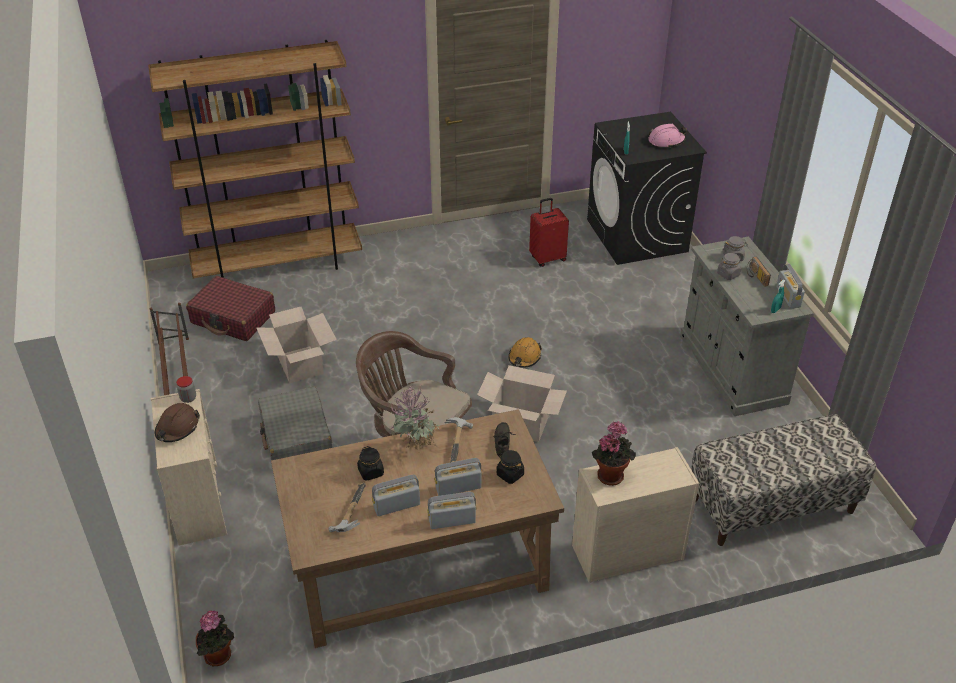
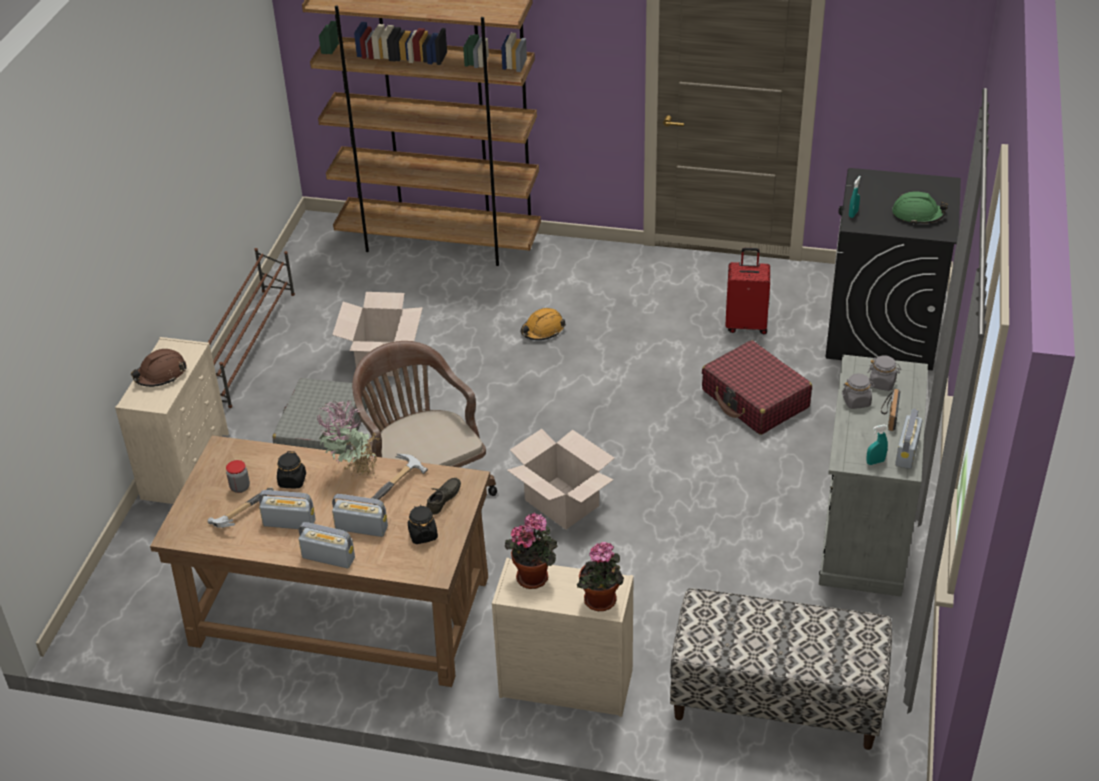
camera: 30 degrees right, 0 degrees up
(188, 398) = (192, 349): jar -> jar (240, 487)
(219, 657) = (101, 617): potted plant -> potted plant (601, 602)
(233, 318) = (352, 286): red suitcase -> red suitcase (755, 399)
(524, 357) = (625, 431): orange hard hat -> orange hard hat (542, 330)
(666, 141) = (917, 215): pink hard hat -> green hard hat

